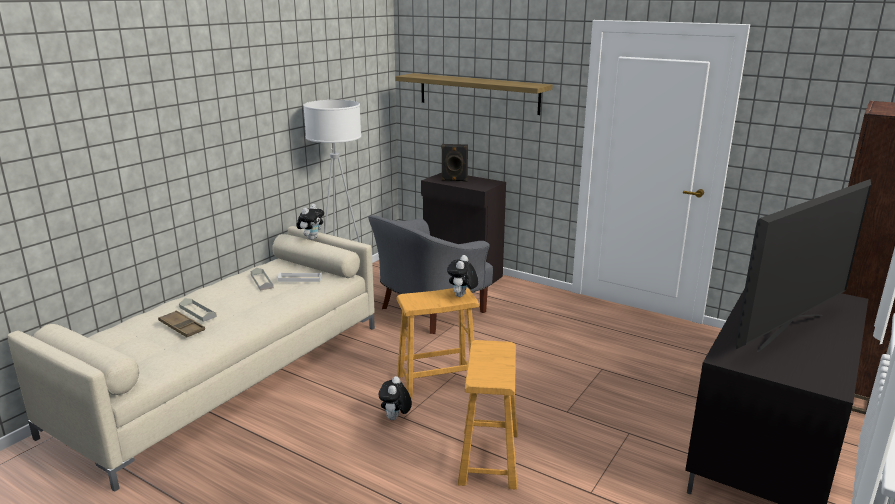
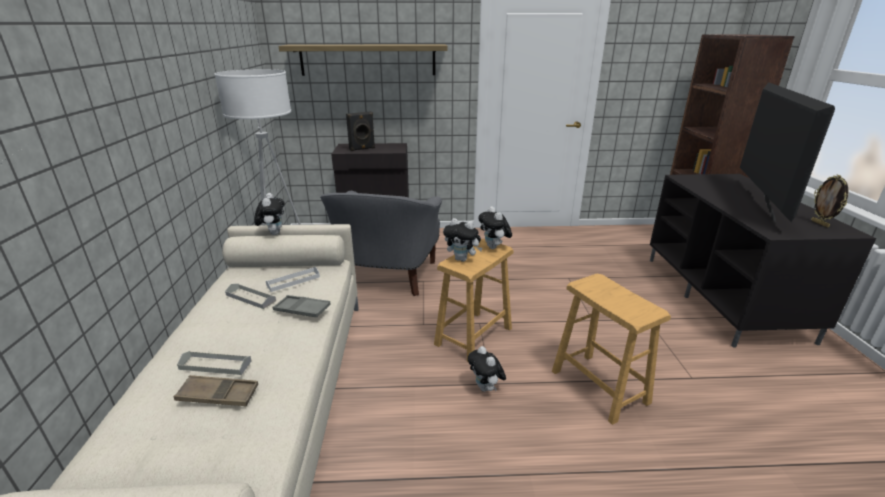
camera: 35 degrees left, 5 degrees up
(280, 298) = (302, 310): none -> grey tray
(421, 297) = (462, 259): none -> plush toy
(816, 370) = (820, 224): none -> picture frame

